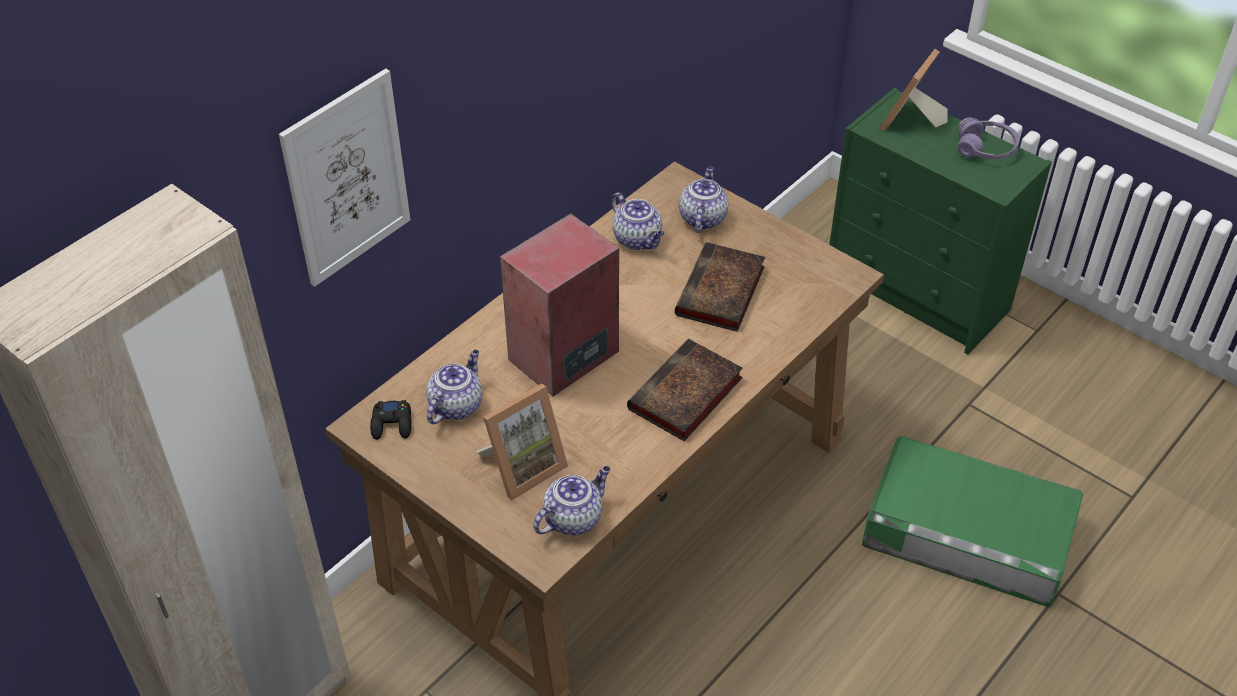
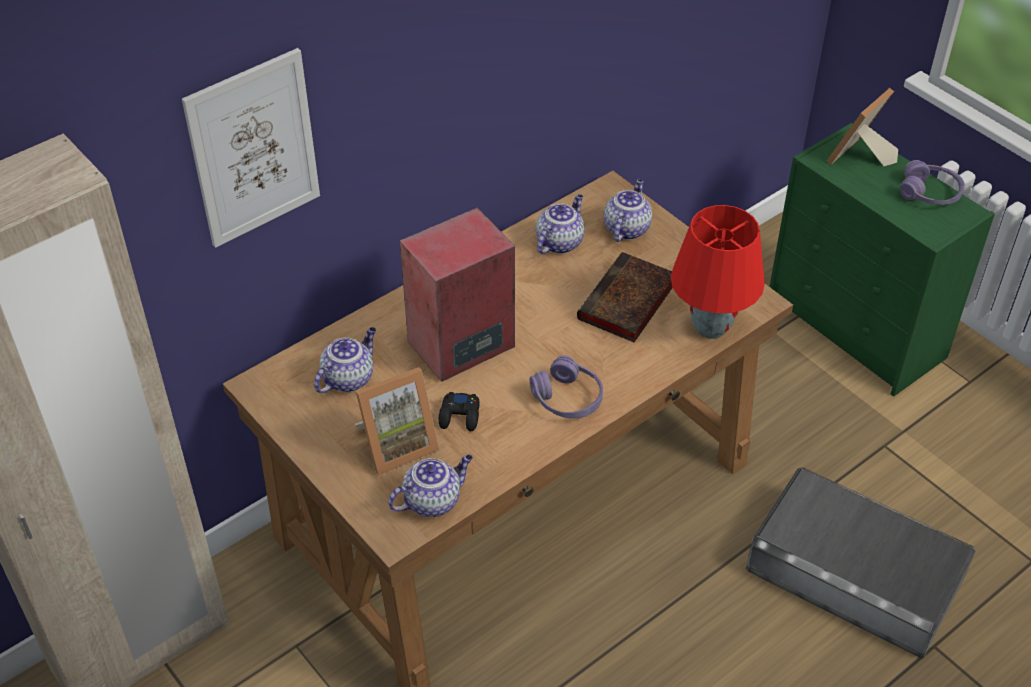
camera: 10 degrees right, 0 degrees up
(392, 424) = (285, 388): black game controller -> black game controller (460, 416)
(638, 239) = (559, 242): teapot -> teapot turned 120 degrees counterclockwise
(684, 396) = (567, 398): book -> purple headphones
(808, 307) = (709, 327): none -> red table lamp
(968, 531) = (855, 571): green storage box -> grey storage box

